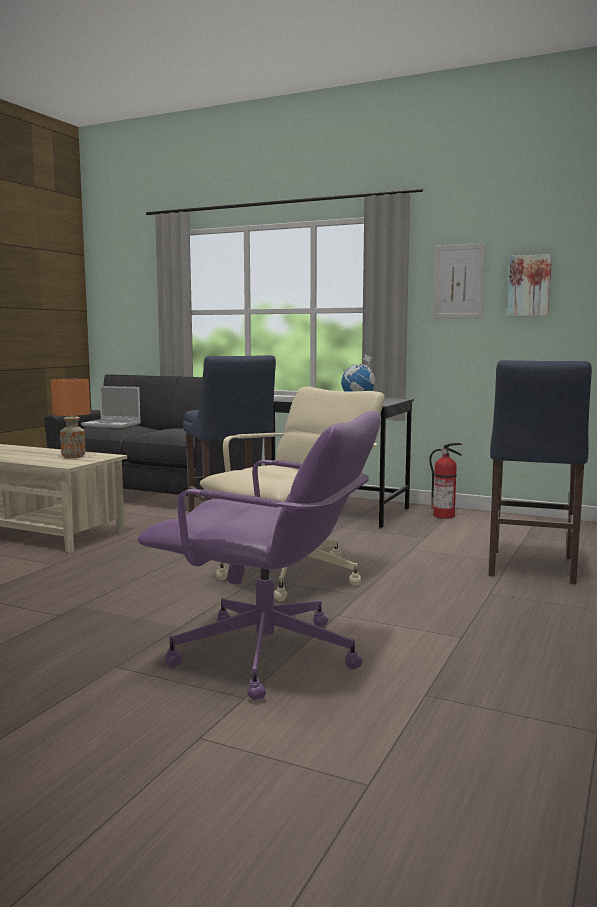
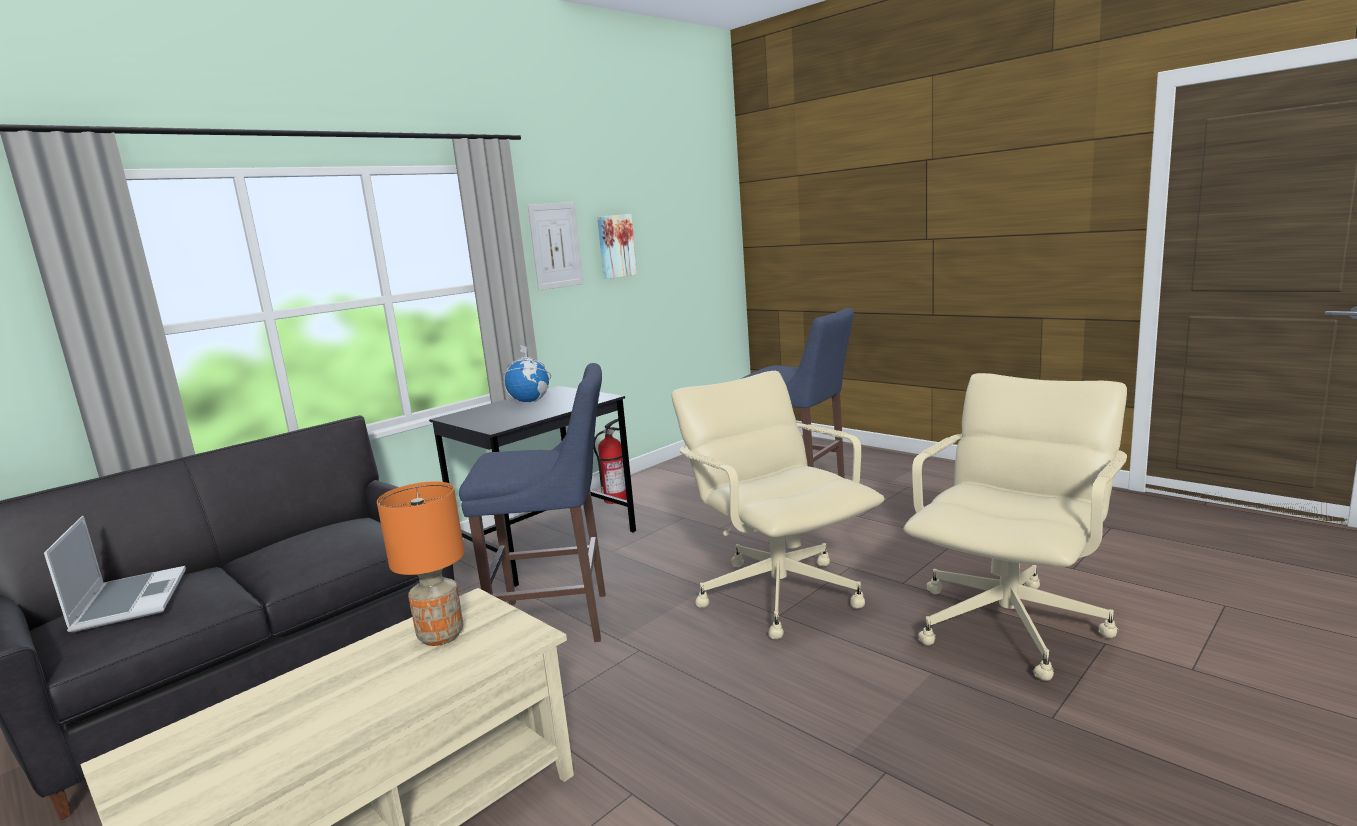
camera: 70 degrees left, 5 degrees up
(112, 425) = (129, 601): laptop -> laptop turned 60 degrees counterclockwise
(267, 656) = (1010, 625): purple office chair -> beige office chair

